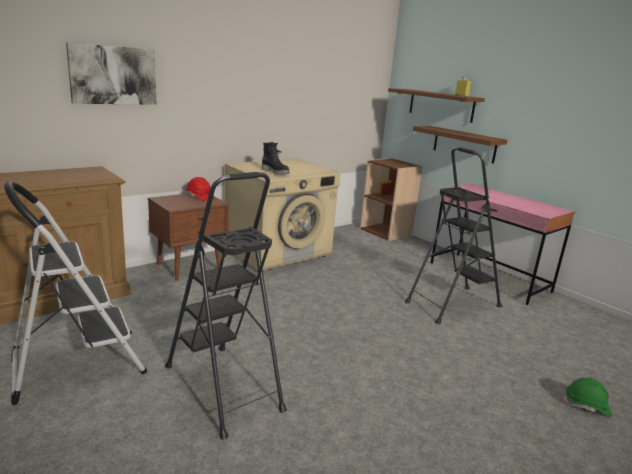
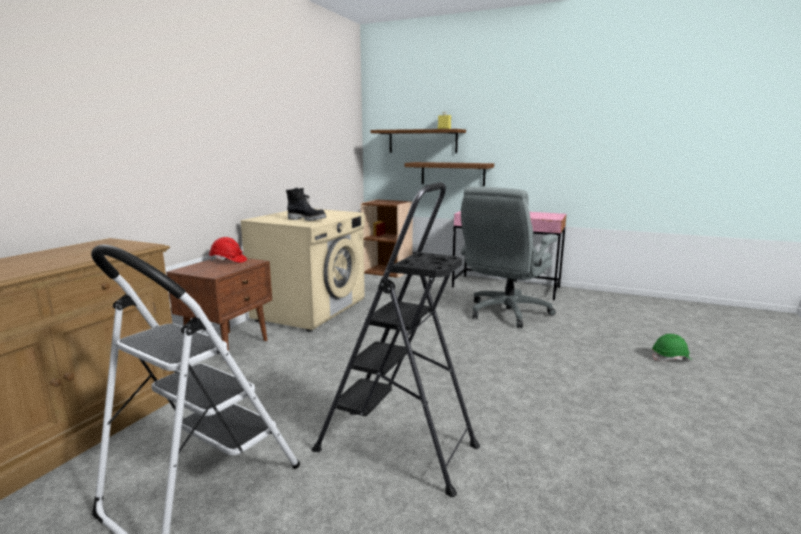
camera: 25 degrees left, 5 degrees down
(113, 75) = (110, 119): picture -> none
(452, 304) = (504, 314): step ladder -> grey office chair

